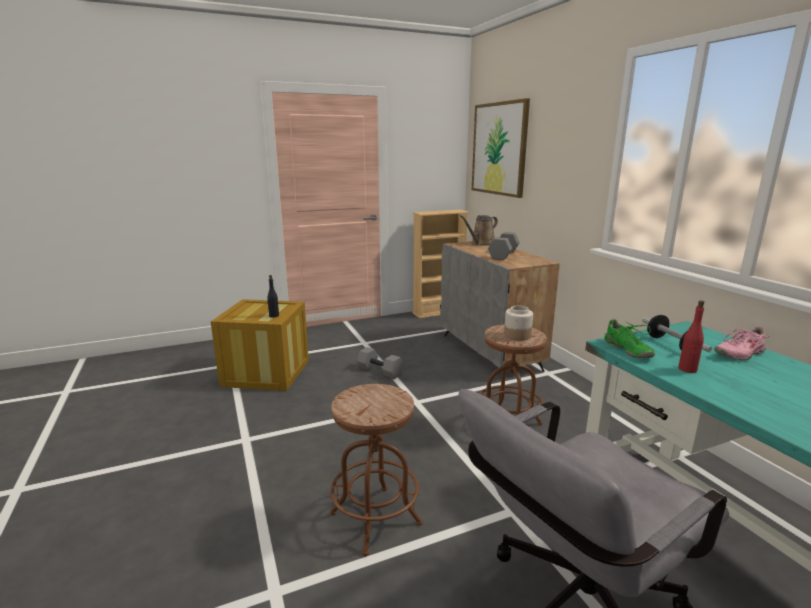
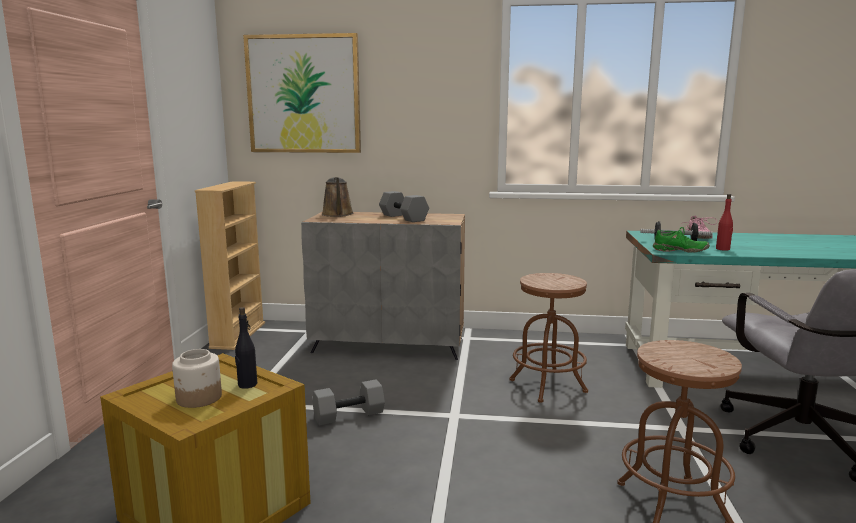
camera: 60 degrees left, 5 degrees down
(517, 335) = (557, 280): jar -> jar (199, 398)

